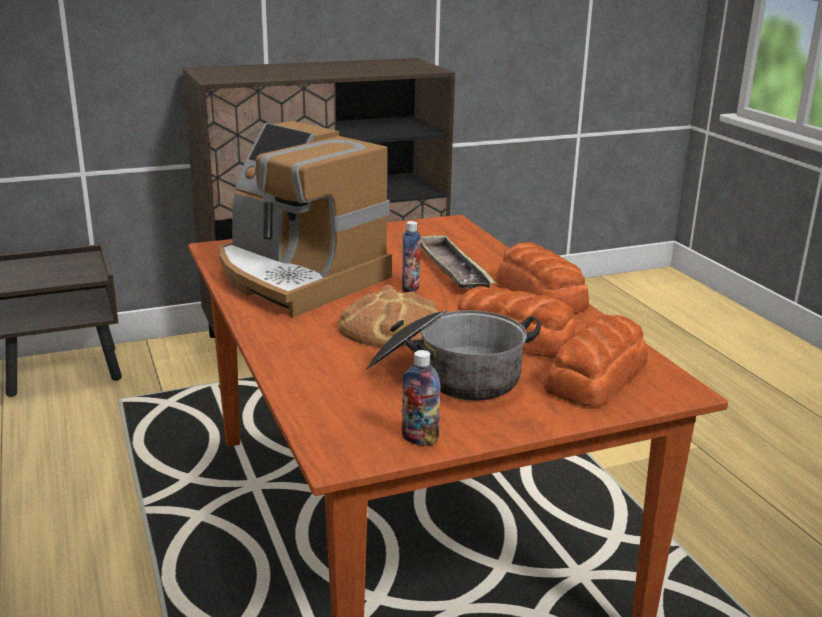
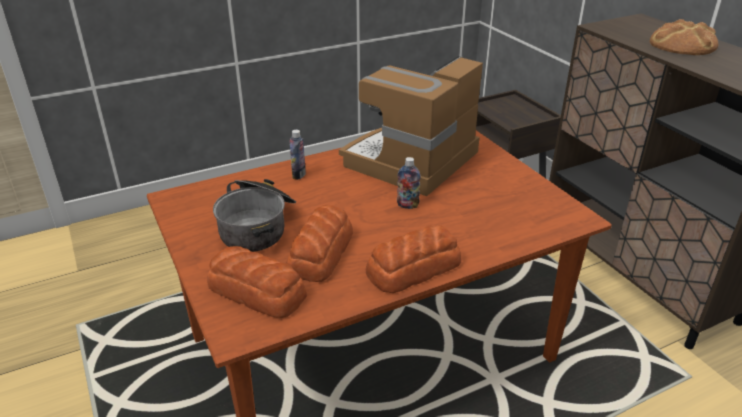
camera: 85 degrees right, 10 degrees up
(389, 326) = (335, 201): bread -> bread (683, 45)
(419, 439) = (183, 220): bottle -> bottle (299, 175)
(452, 269) = (455, 222): tray -> none

